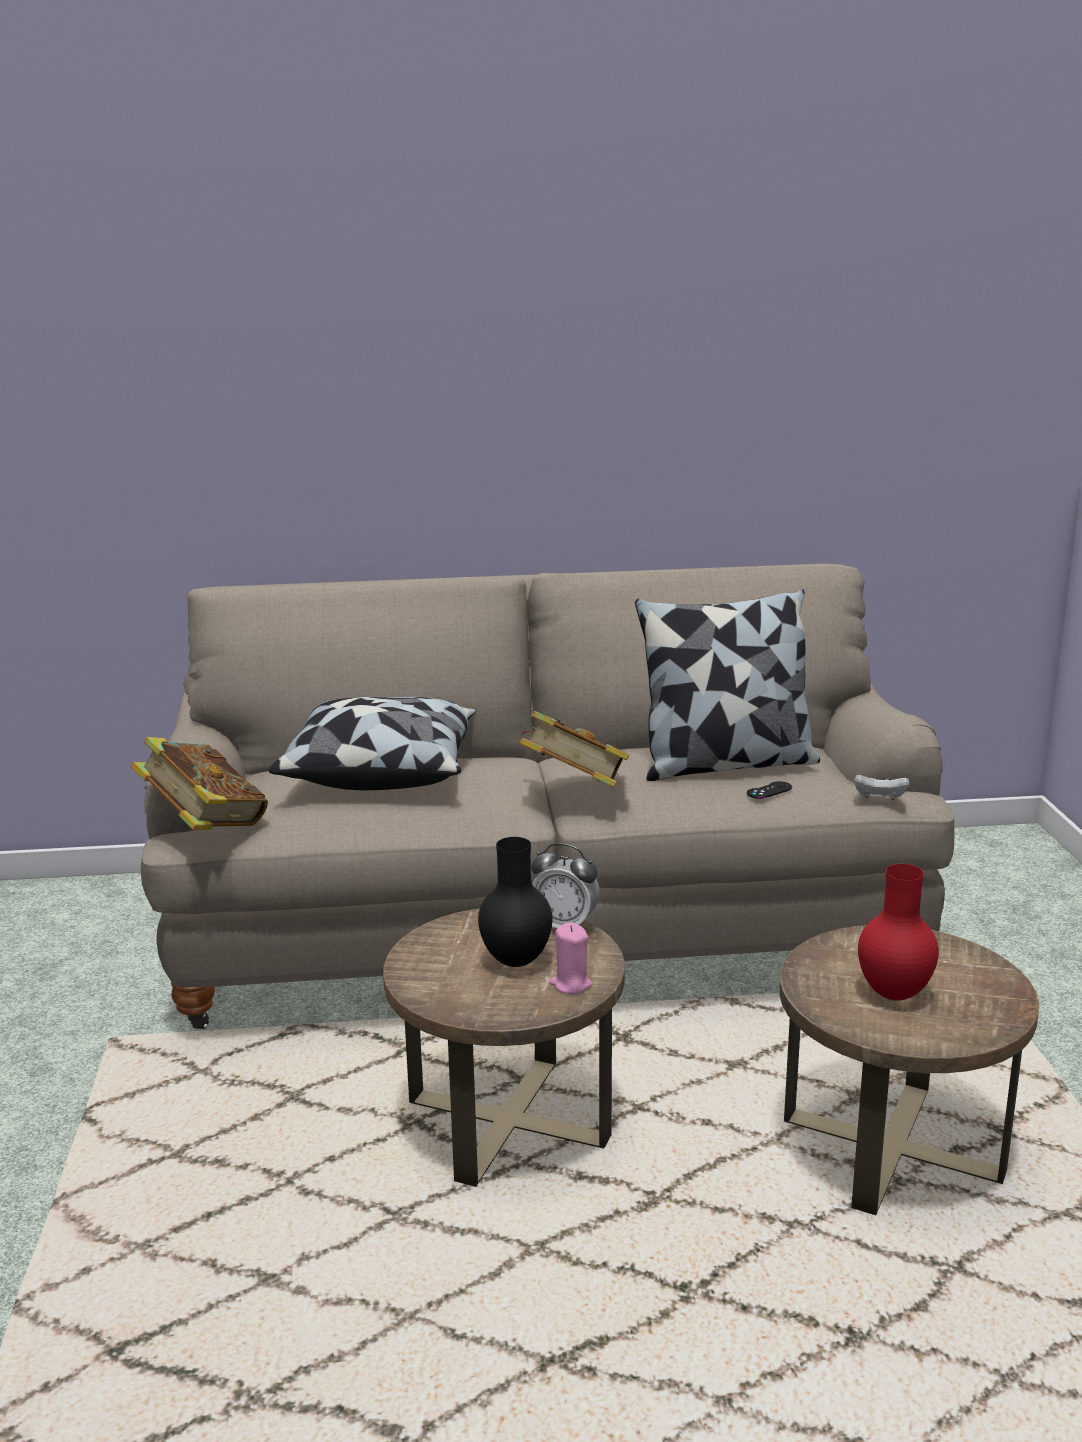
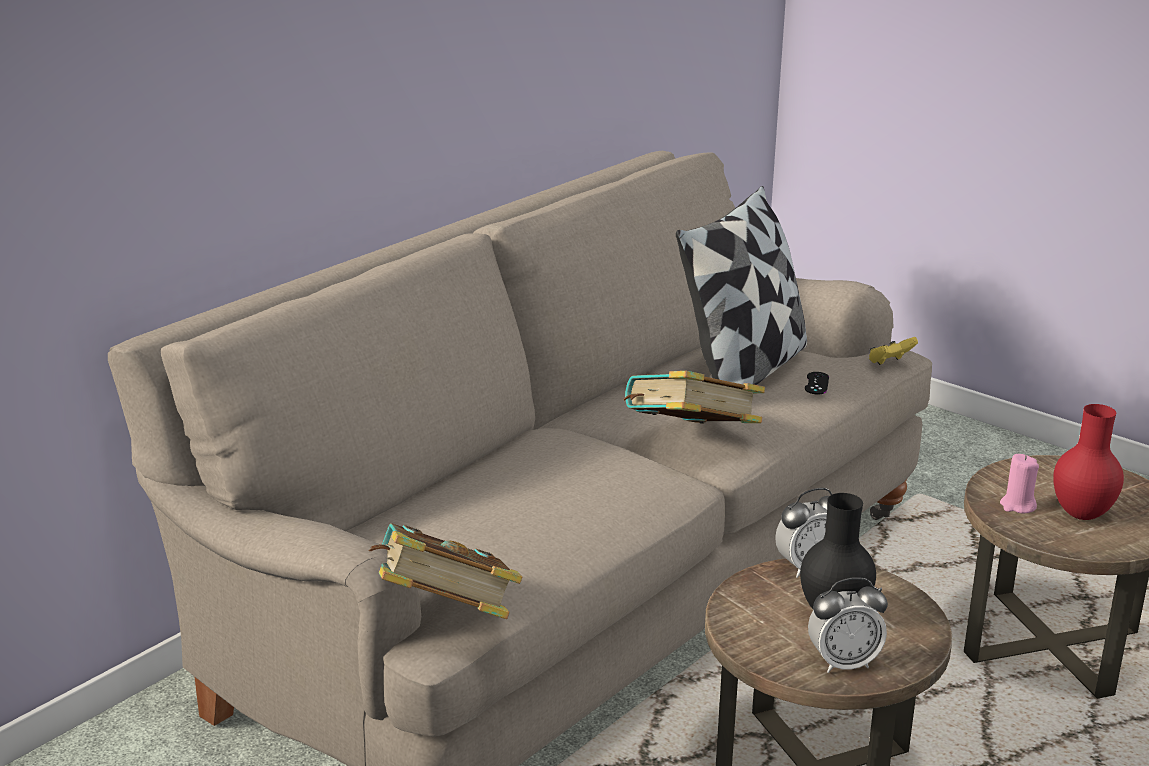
camera: 45 degrees left, 5 degrees up
(380, 771) = (492, 489): pillow -> none
(453, 992) = (843, 663): none -> alarm clock
(571, 984) = (902, 612): pink candle -> pink candle (1017, 506)
(879, 799) = (890, 362): white game controller -> yellow game controller

